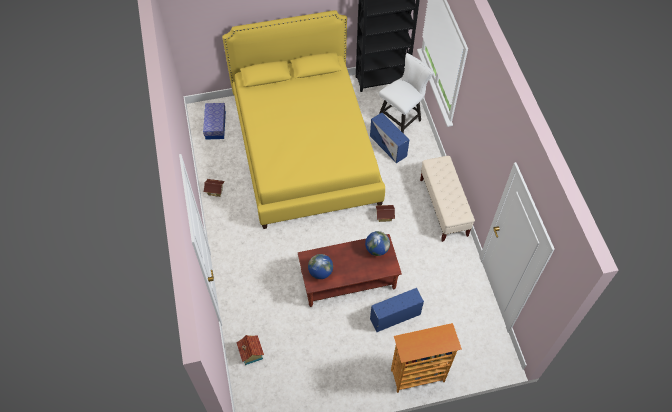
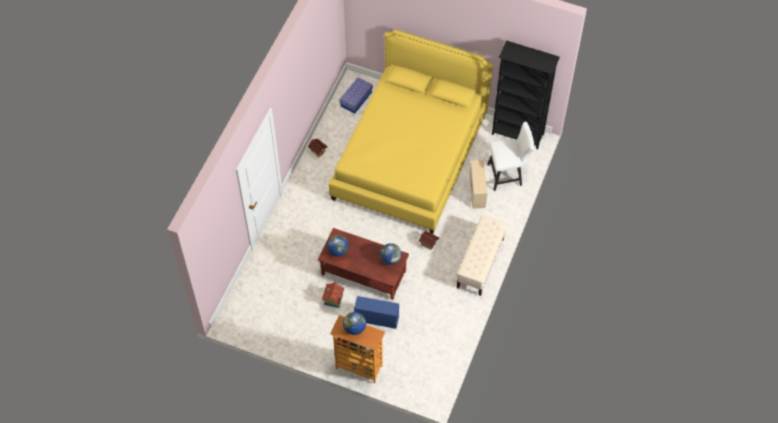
camera: 35 degrees right, 0 degrees up
(250, 354) = (257, 281): toy house -> toy house (332, 299)
(388, 146) = (477, 191): blue storage box -> beige storage box
(421, 339) = (354, 328): none -> globe

